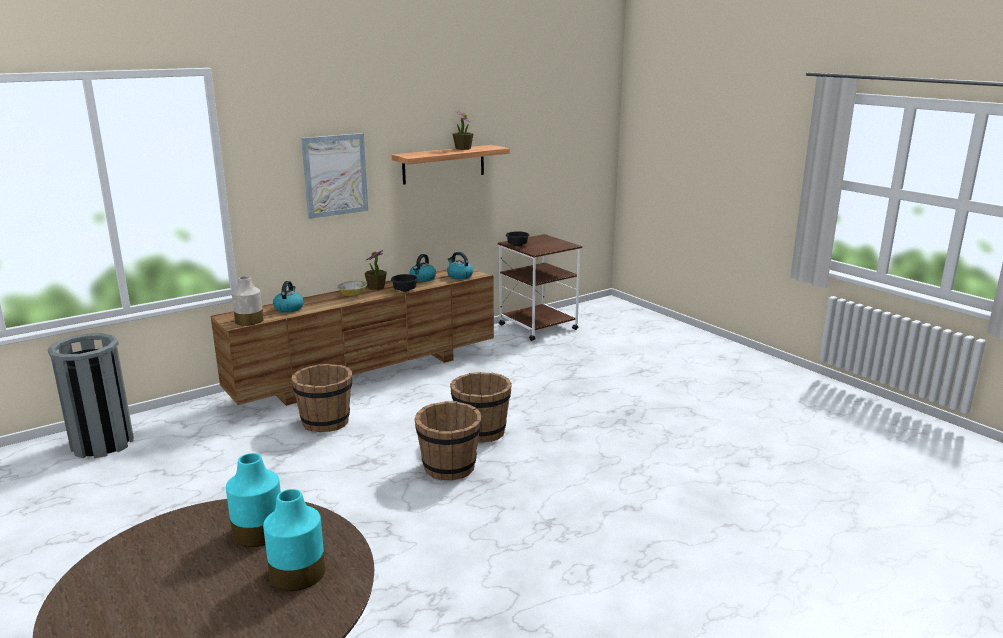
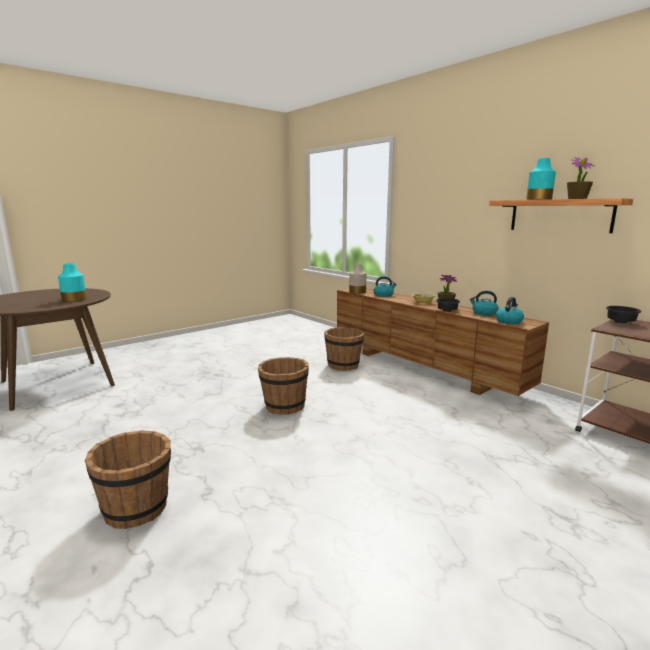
camera: 85 degrees right, 5 degrees down
(102, 444) = (307, 329): grey trash can -> none
(298, 572) = (32, 305): turquoise vase -> turquoise vase (539, 199)
(335, 175) = (455, 213): picture -> none
(481, 431) = (344, 414): brown bucket -> brown bucket (137, 508)

